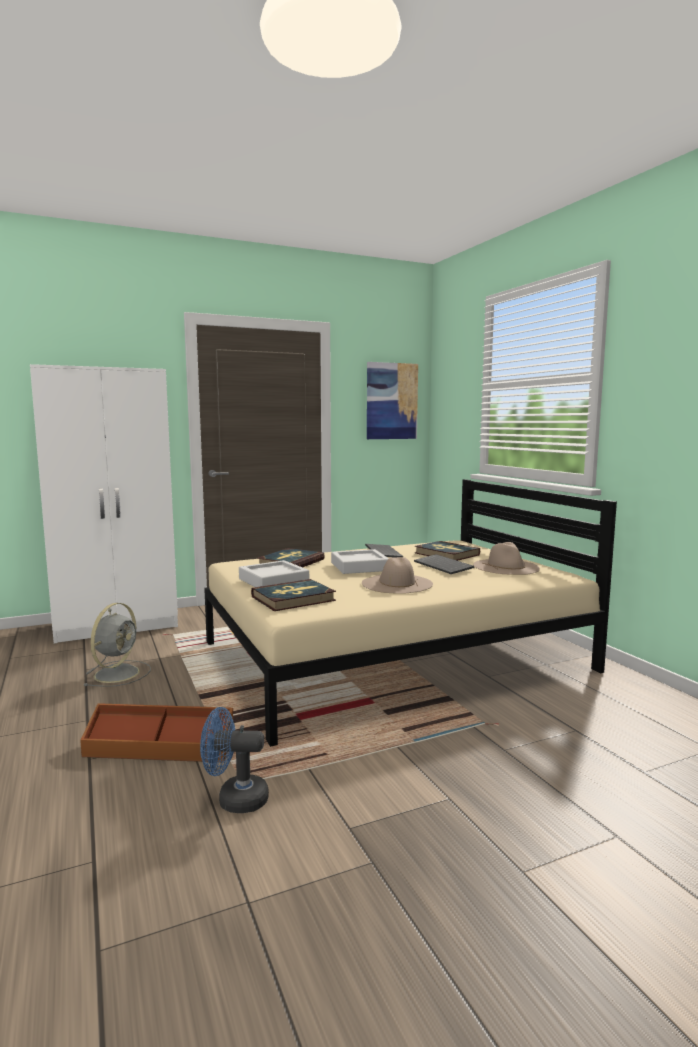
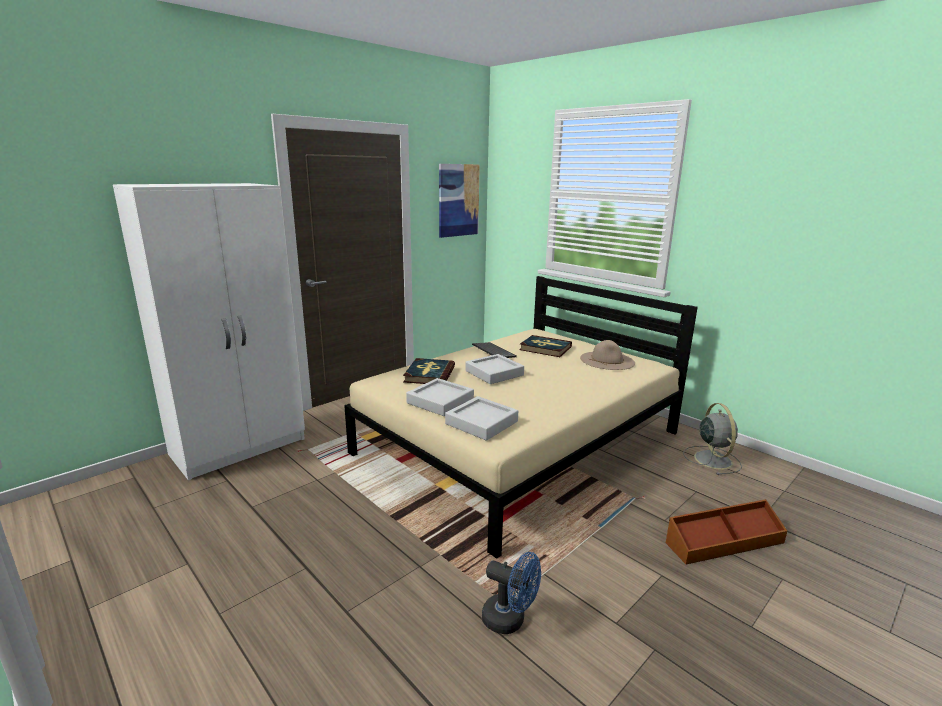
camera: 20 degrees left, 10 degrees up
(118, 673) = (290, 505): grey fan -> grey fan (712, 459)
(160, 748) = (403, 582): brown storage box -> brown storage box (723, 541)
(234, 799) = (510, 620): blue fan -> blue fan turned 135 degrees counterclockwise
(293, 599) = (481, 423): book -> grey tray
(397, 583) = (545, 391): beige hat -> none
(444, 566) = (561, 365): keyboard -> none

